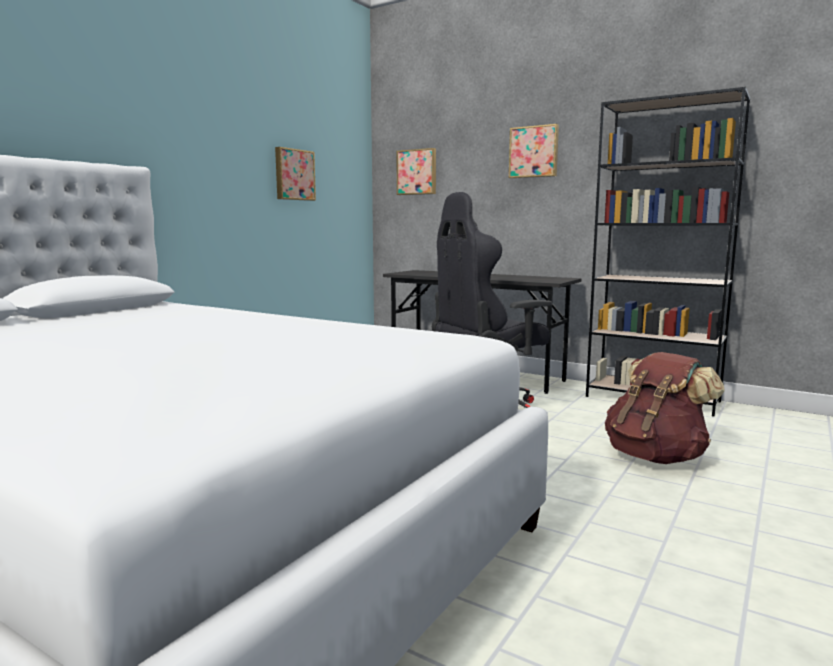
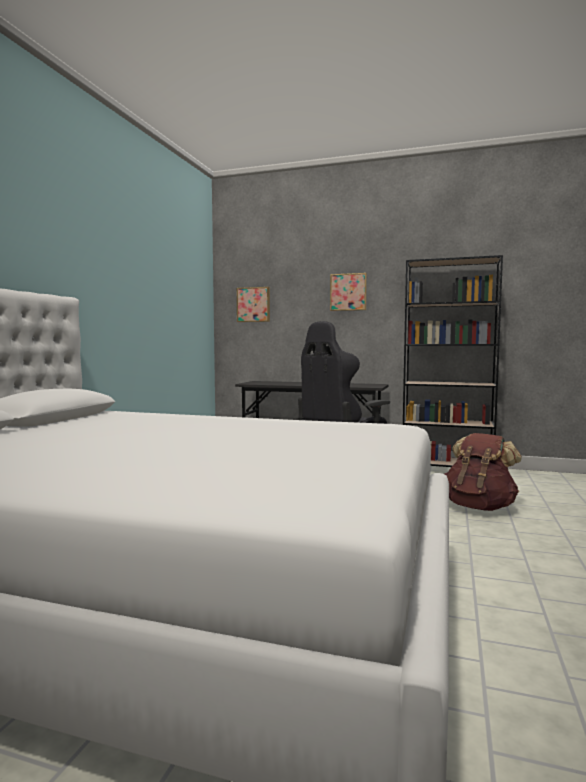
camera: 15 degrees left, 5 degrees down
(294, 175) = (166, 305): picture -> none

